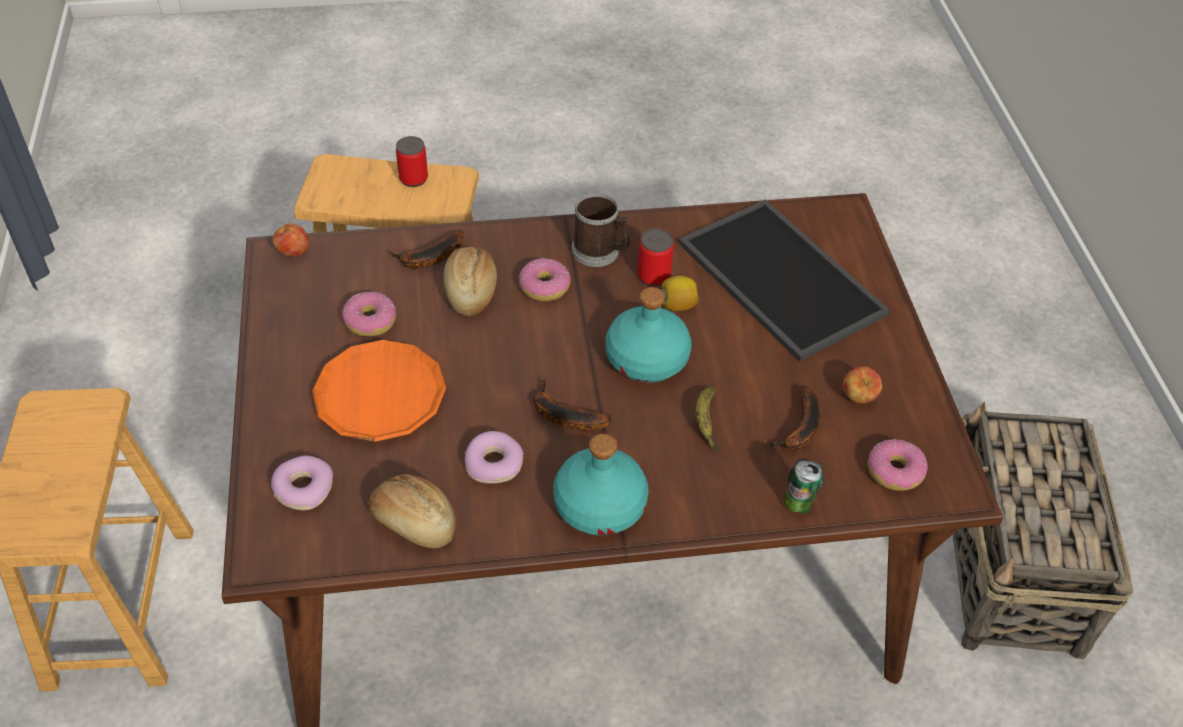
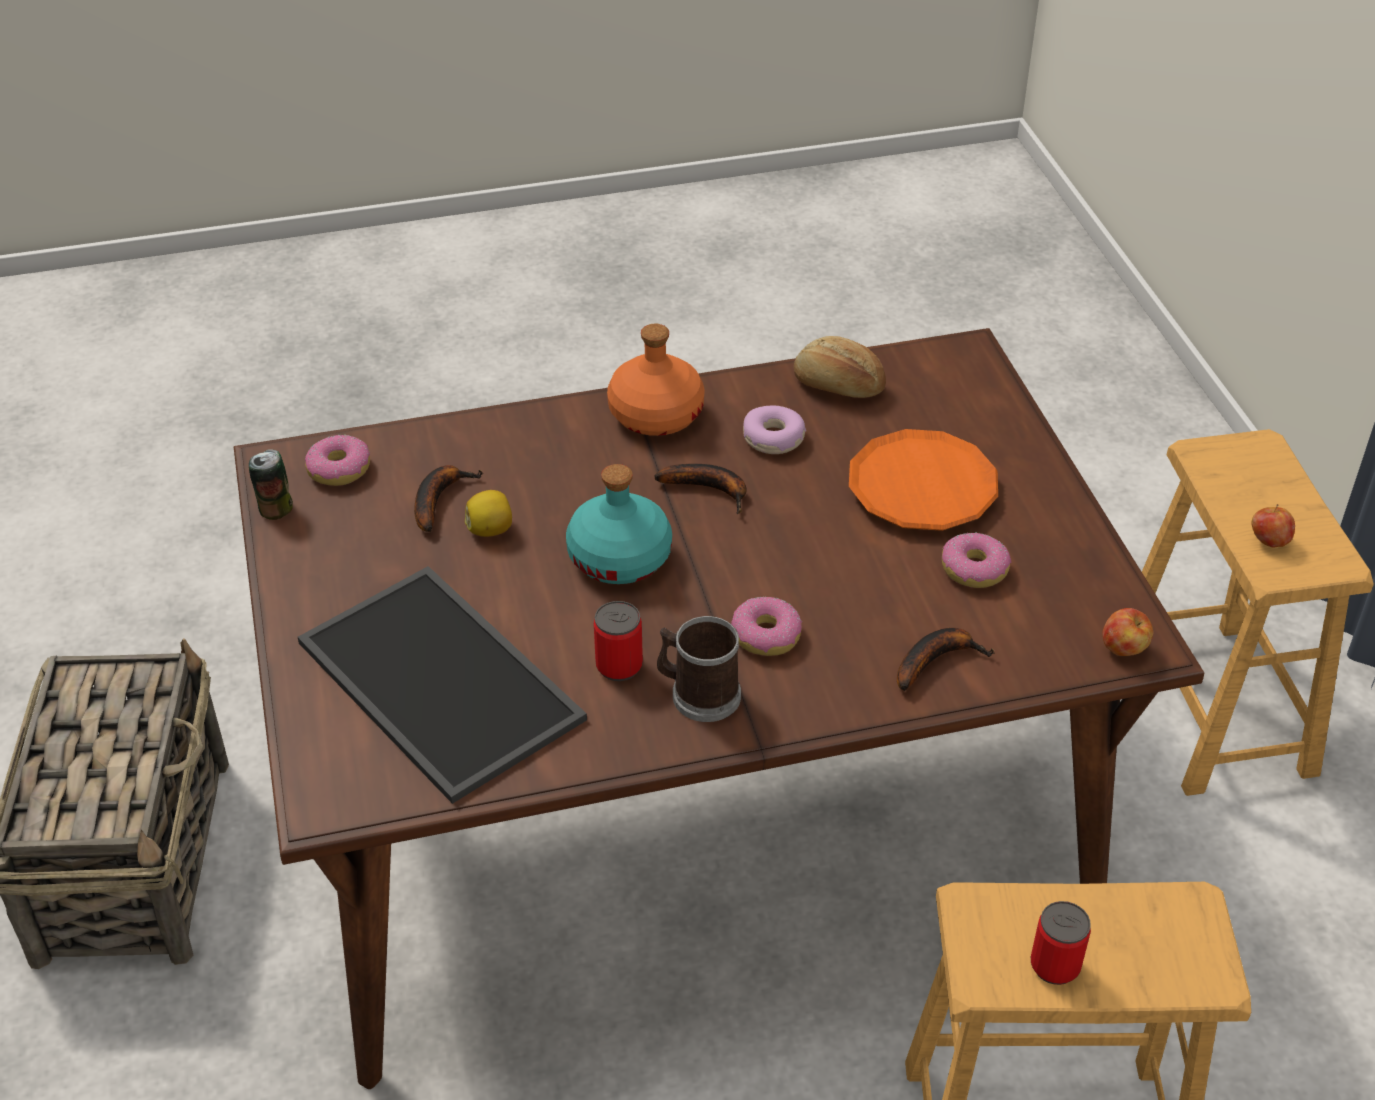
camera: 175 degrees right, 5 degrees down
(303, 488) = (960, 402): donut -> none
(471, 291) = (862, 620): bread -> none
(601, 506) = (655, 414): turquoise bottle -> orange bottle
(678, 305) = (583, 628): lemon -> lemon (491, 529)
(706, 422) = (546, 497): banana -> none
(798, 504) = (450, 432): can -> can (276, 508)
(858, 397) = (363, 539): apple -> apple (1268, 541)

